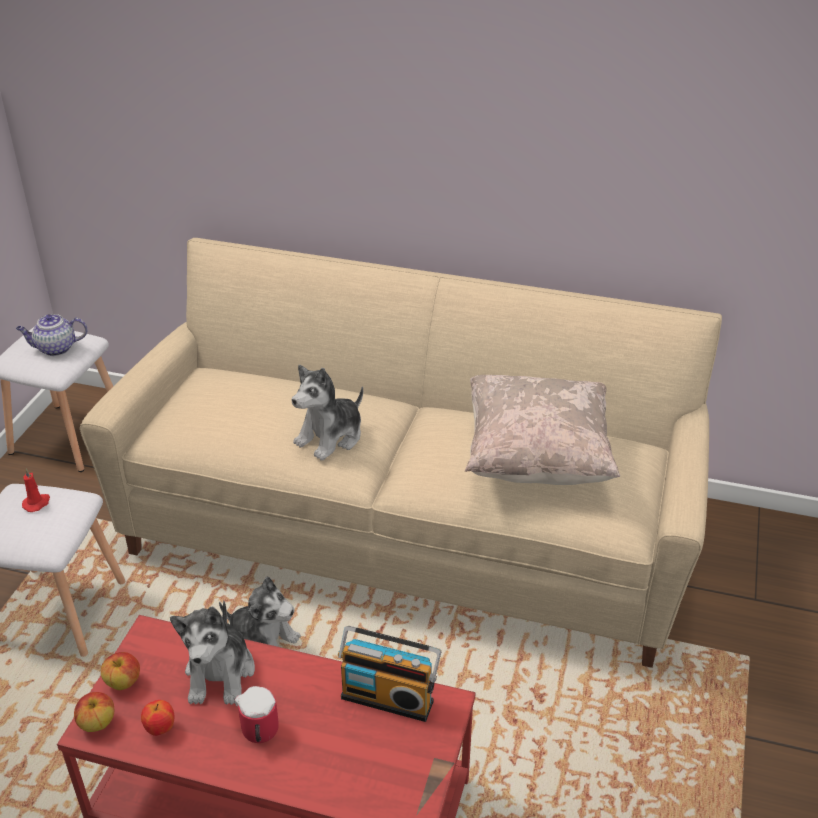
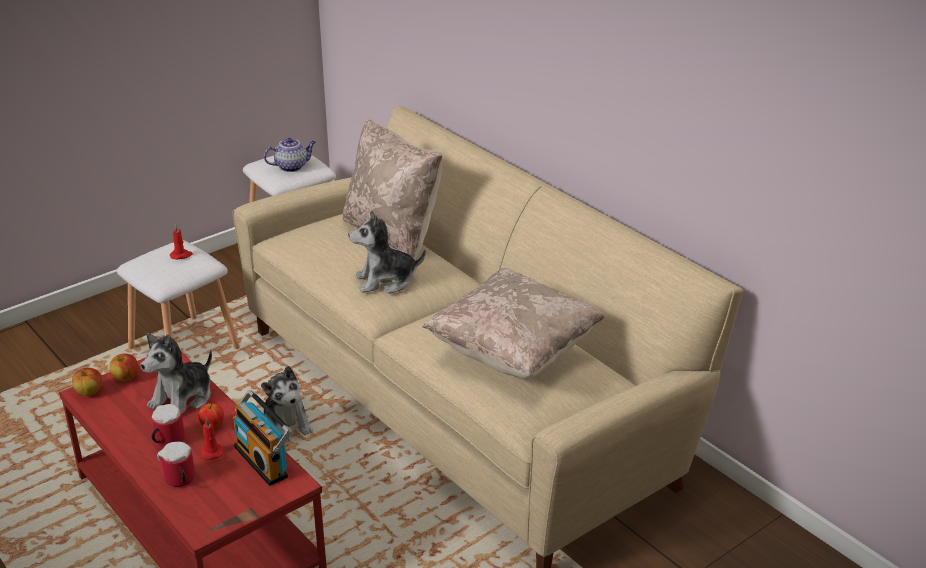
camera: 35 degrees right, 5 degrees down
(55, 349) = (292, 166): teapot -> teapot turned 135 degrees clockwise
(160, 729) = (118, 412): apple -> apple (212, 427)
(279, 383) = (393, 234): none -> beige pillow
(322, 718) = (211, 452): none -> red candle
(325, 771) = (180, 481): none -> mug

